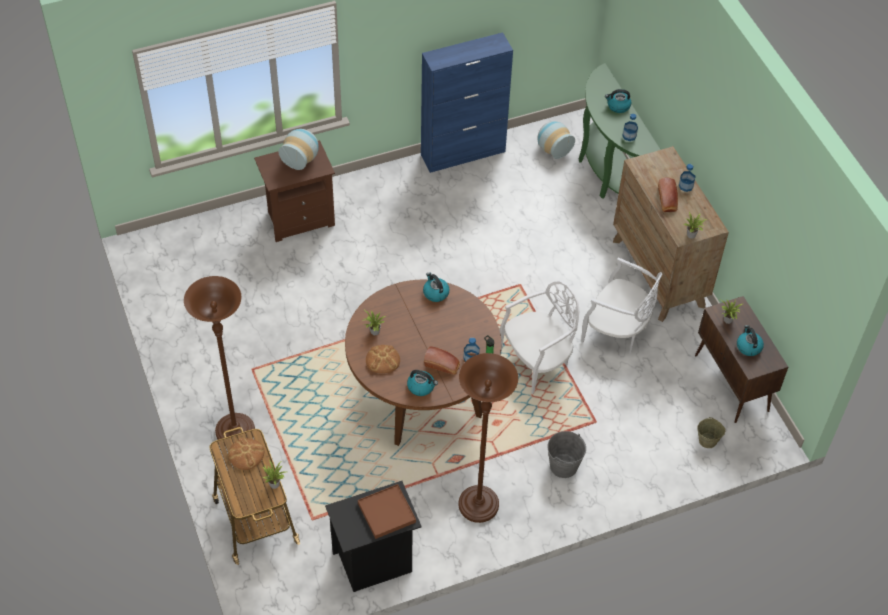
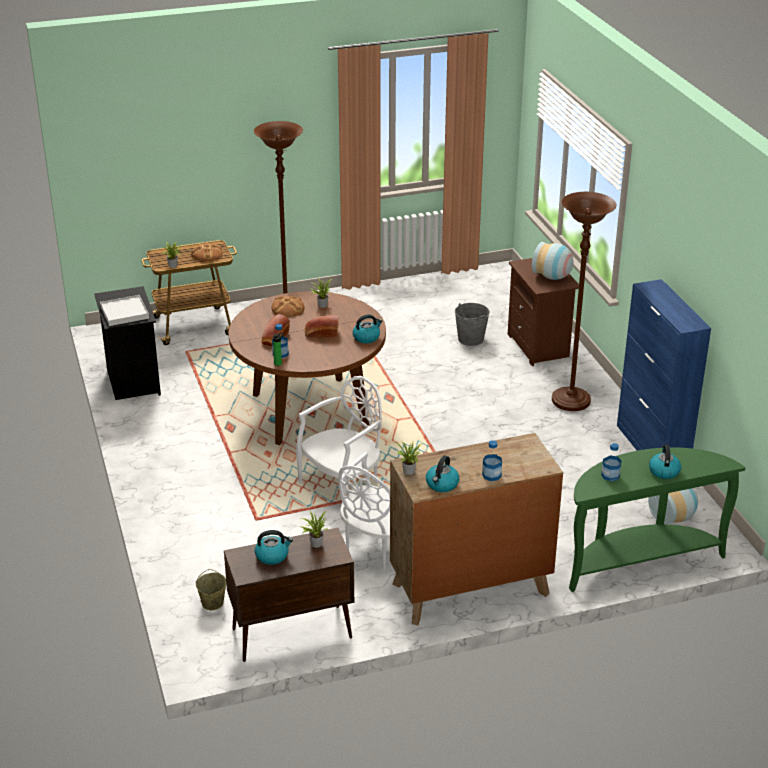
camera: 95 degrees right, 20 degrees down
(386, 513) = (124, 312): brown tray -> white tray
(421, 387) = (252, 327): kettle -> kettle (442, 484)
(478, 505) = (174, 439): brown floor lamp -> brown floor lamp (571, 401)
(537, 361) = (343, 485): white chair -> white chair turned 105 degrees counterclockwise
(563, 466) = (205, 494): grey bucket -> grey bucket (470, 339)
(667, 201) = (465, 458): bread -> bread (321, 333)

